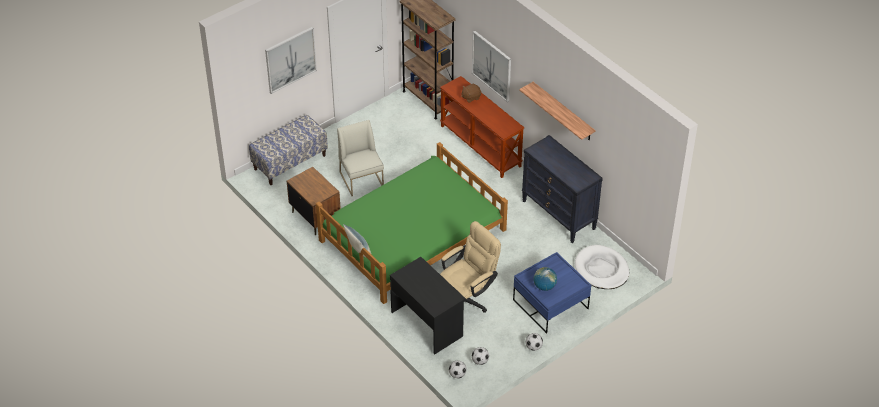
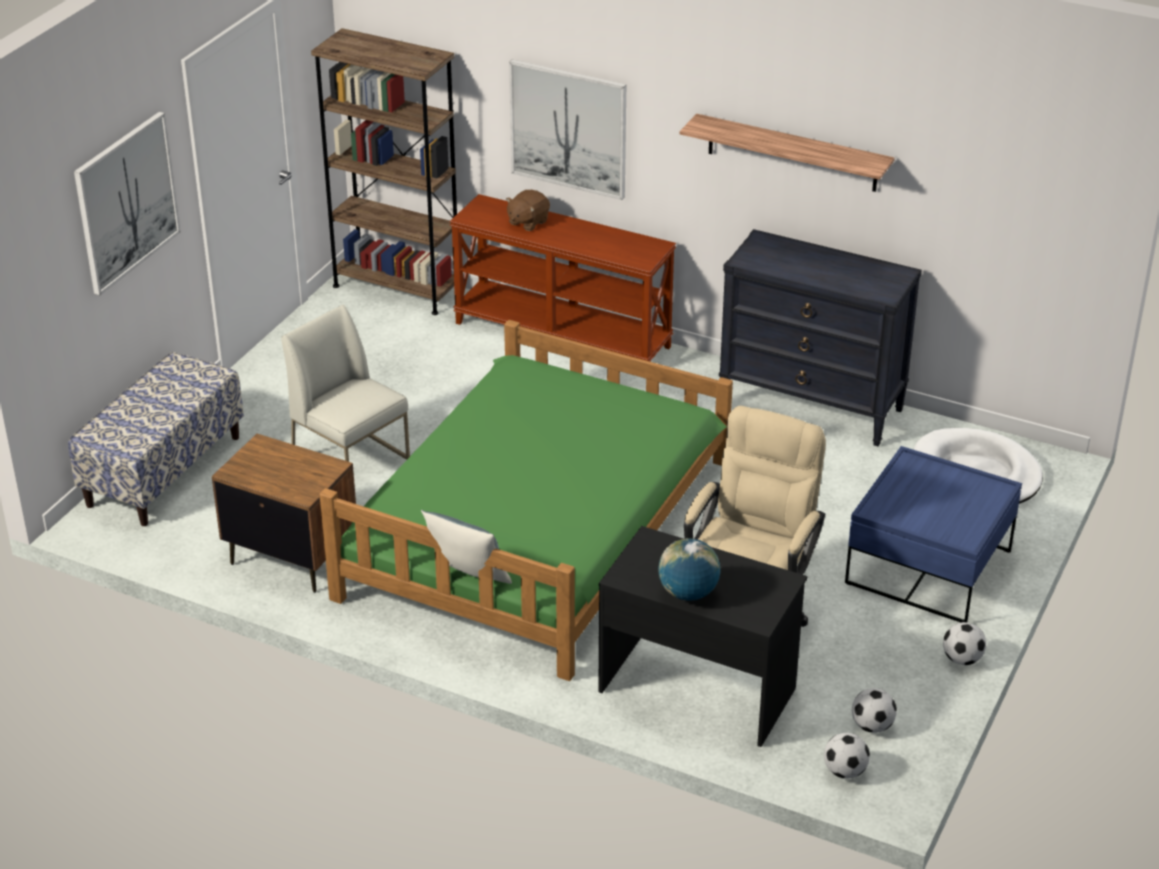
camera: 25 degrees left, 10 degrees down
(544, 286) = (930, 516): globe -> globe (688, 593)

